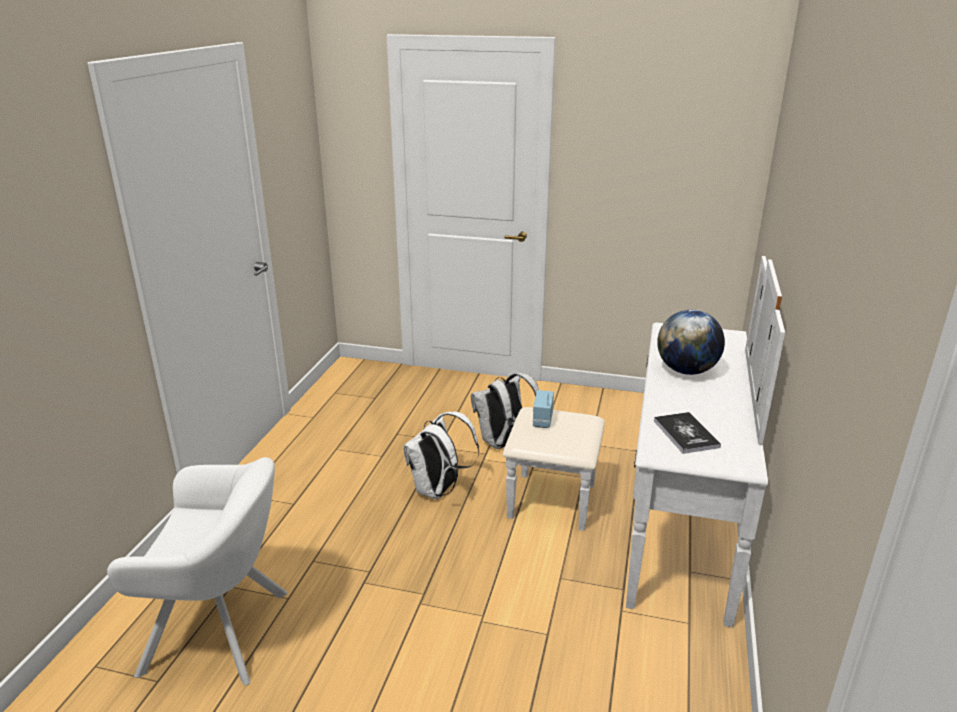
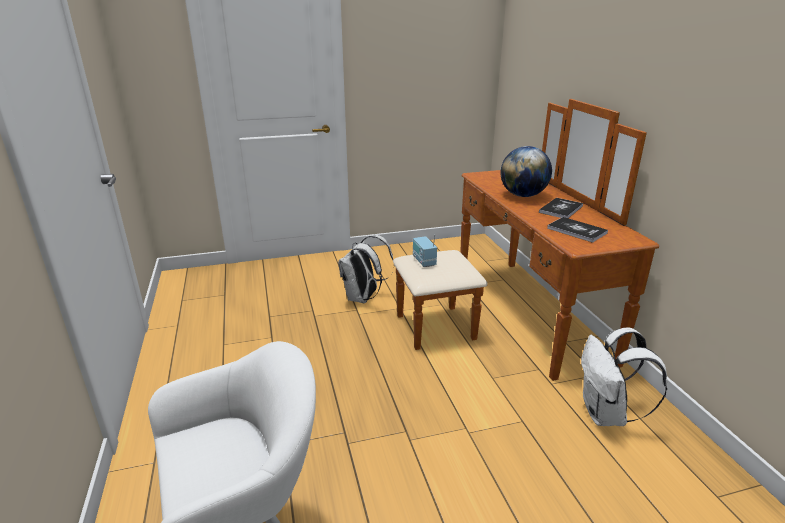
camera: 30 degrees left, 0 degrees up
(438, 490) = (344, 348): white backpack -> white backpack (606, 415)
(649, 516) = (508, 316): white dresser -> brown dresser
(708, 401) = (561, 209): none -> book

